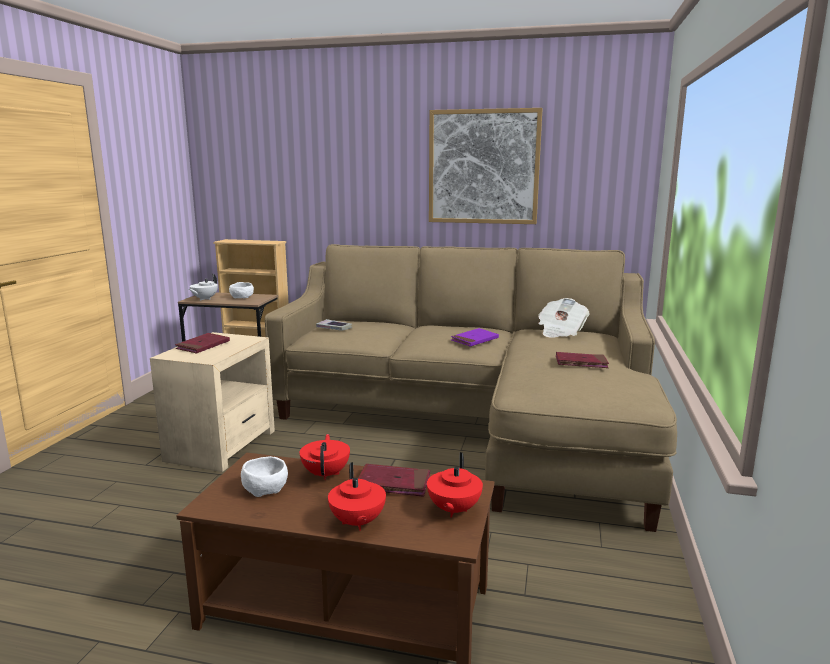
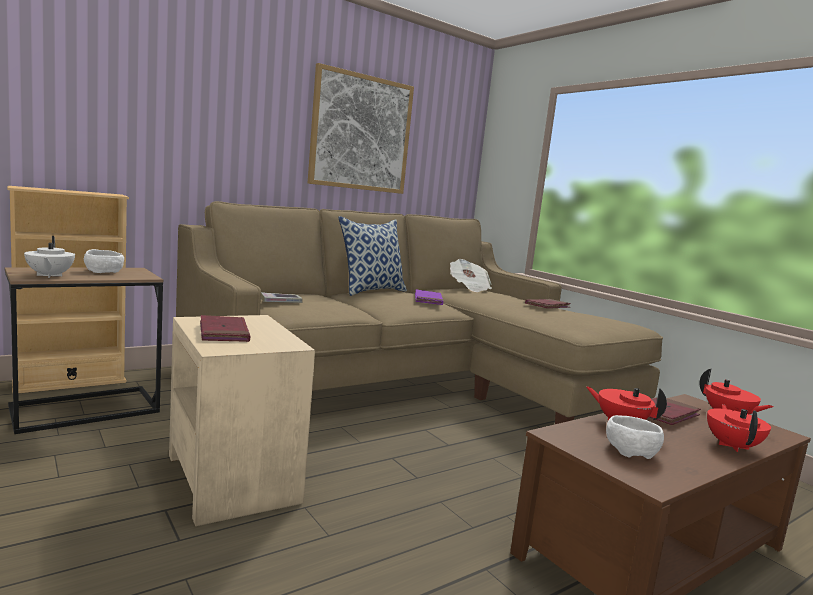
camera: 50 degrees left, 5 degrees down
(357, 522) = (732, 446): red teapot -> red teapot turned 105 degrees counterclockwise
(452, 325) = (371, 291): none -> pillow

